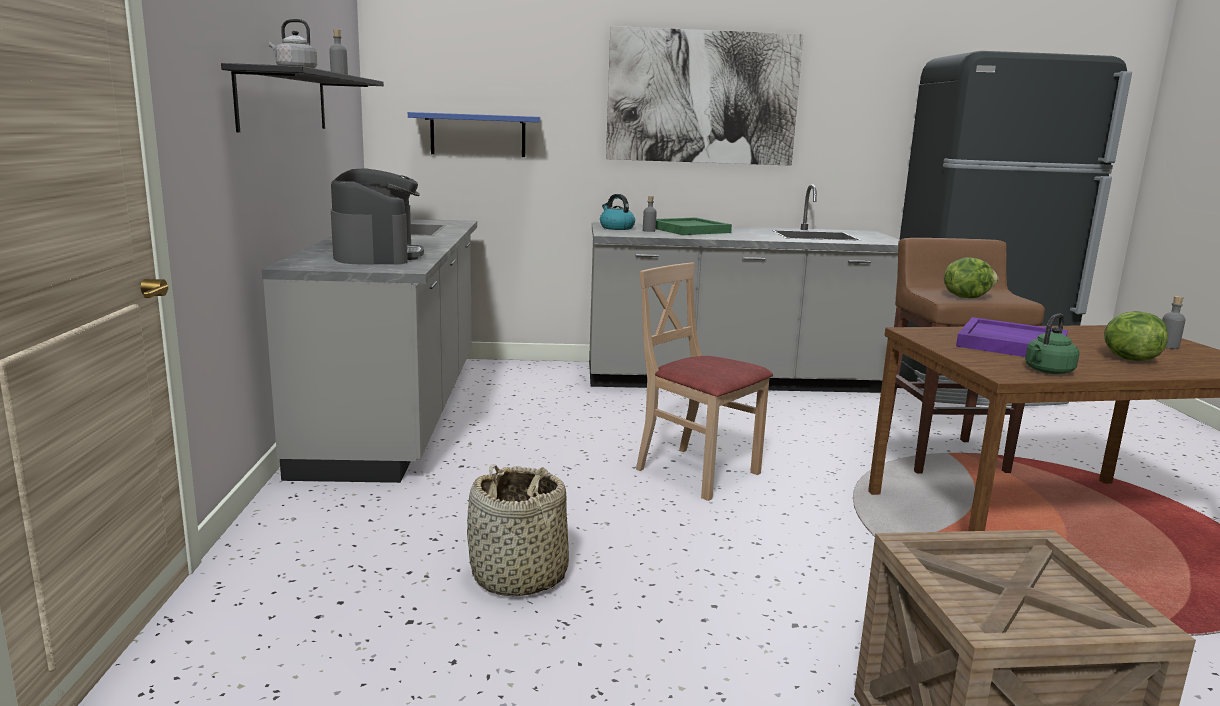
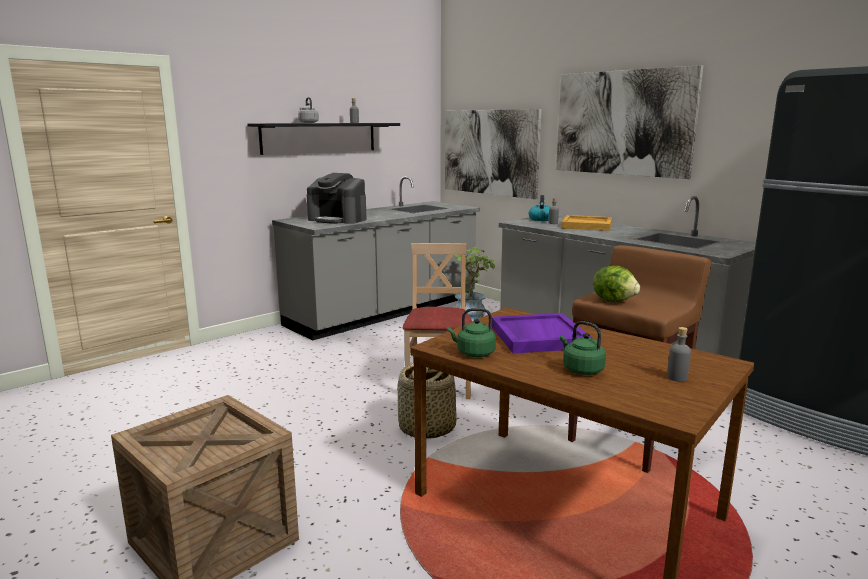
camera: 50 degrees right, 0 degrees up
(377, 255) = (338, 219): coffee machine -> coffee machine turned 75 degrees clockwise
(478, 135) = (490, 152): blue shelf -> picture
(514, 382) = (472, 313): none -> potted plant
(519, 577) = (258, 389): basket -> basket (426, 428)
(689, 230) = (587, 225): green tray -> beige tray
(1128, 359) = (581, 369): lettuce -> green kettle

